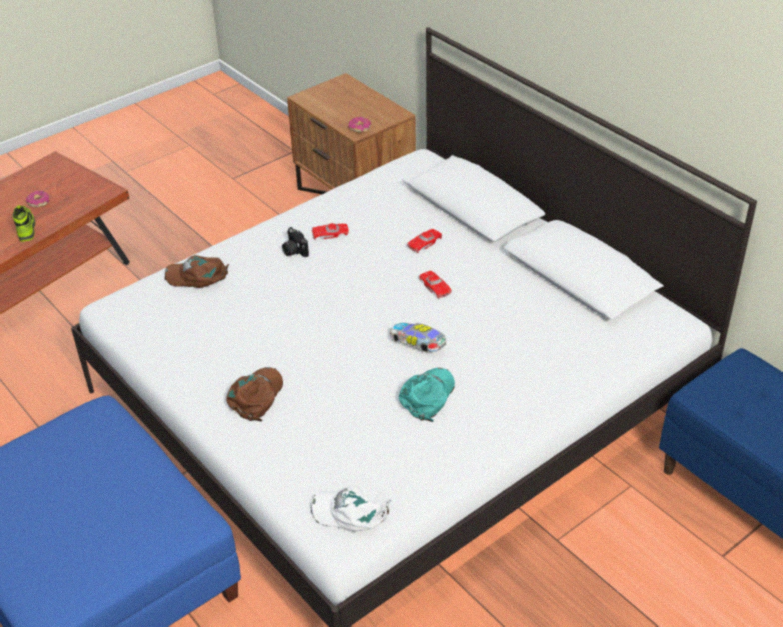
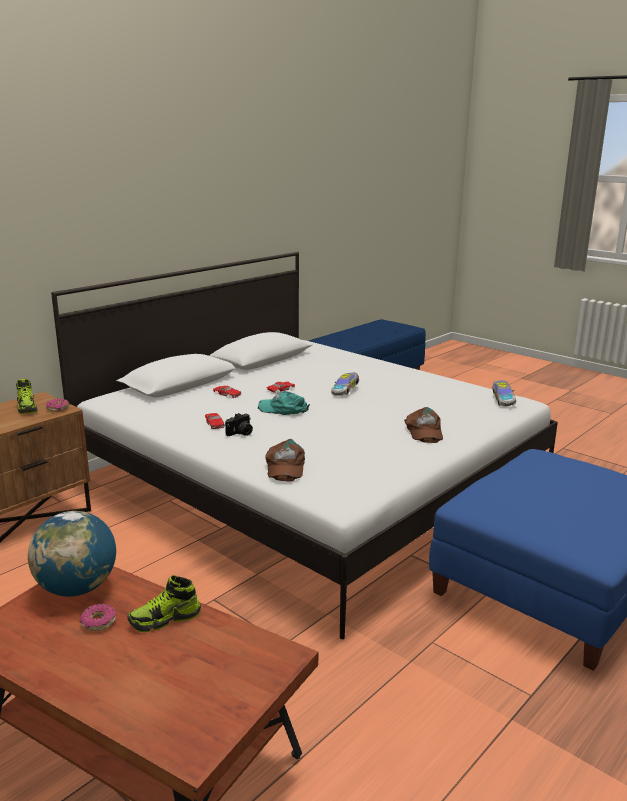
camera: 100 degrees left, 20 degrees down
(83, 190) = (77, 588): none -> globe
(256, 396) = (423, 431): brown cap -> brown cap turned 105 degrees counterclockwise
(351, 512) = (502, 400): white cap -> toy car
(365, 112) = (27, 408): none -> shoe
(428, 396) = (393, 387): turquoise cap -> turquoise cap (283, 409)

